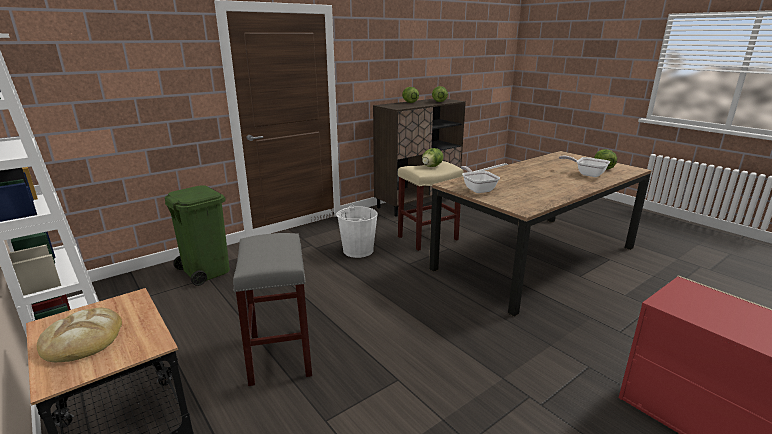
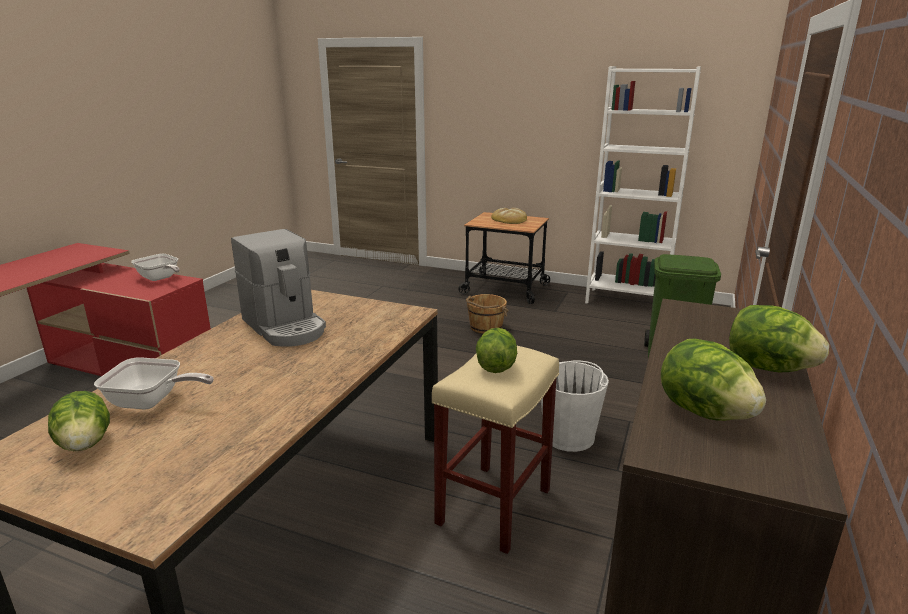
camera: 150 degrees right, 0 degrees up
(281, 355) = (485, 327): grey stool -> brown bucket
(477, 189) = (365, 313): frying pan -> frying pan (160, 278)
(529, 190) = (285, 327): none -> coffee machine

